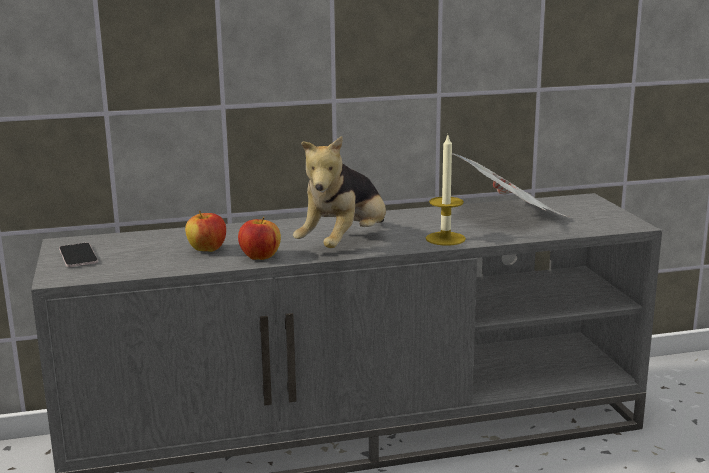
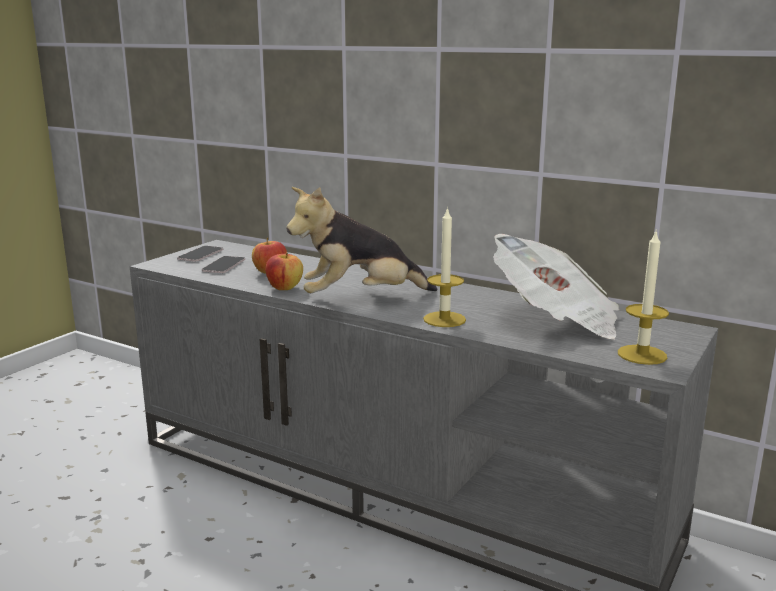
camera: 45 degrees right, 0 degrees up
(138, 257) = (224, 265): none -> phone
(604, 221) = (642, 355): none -> candle

